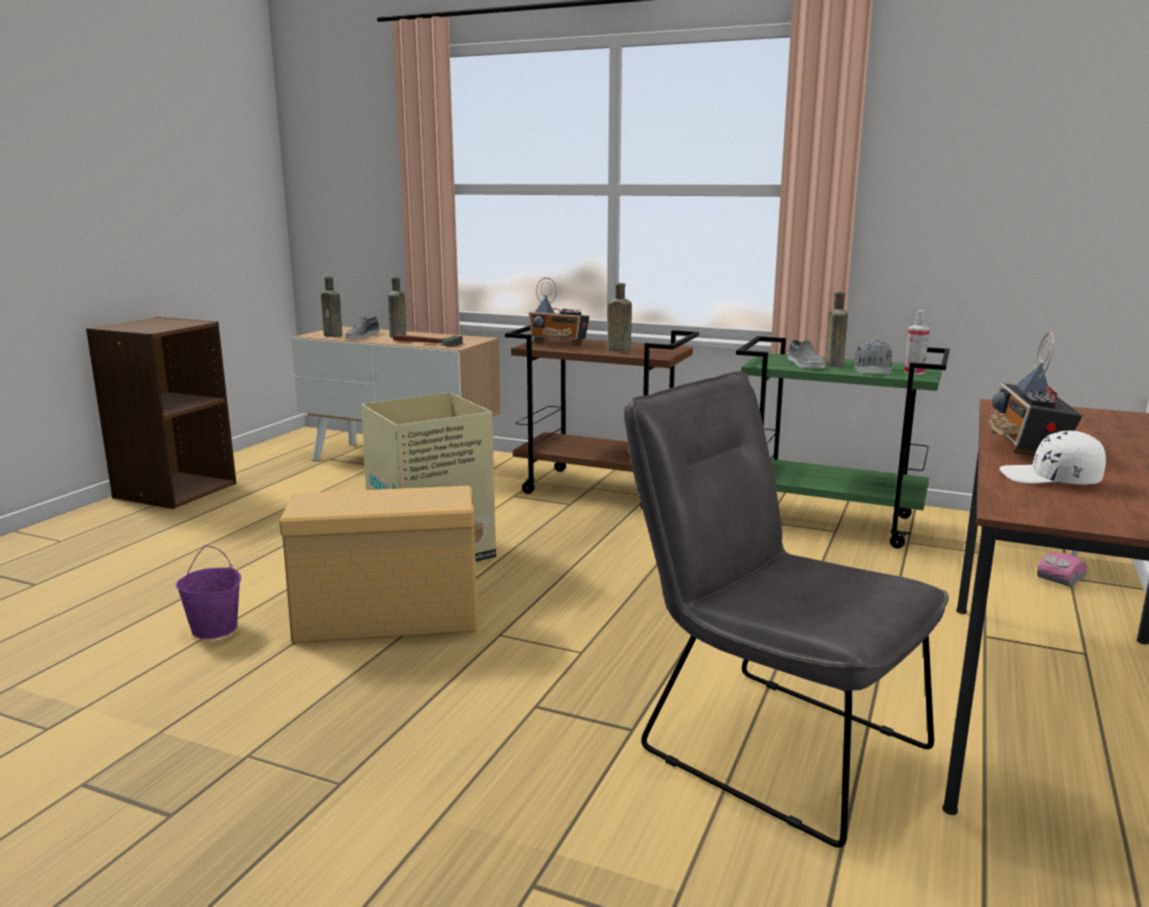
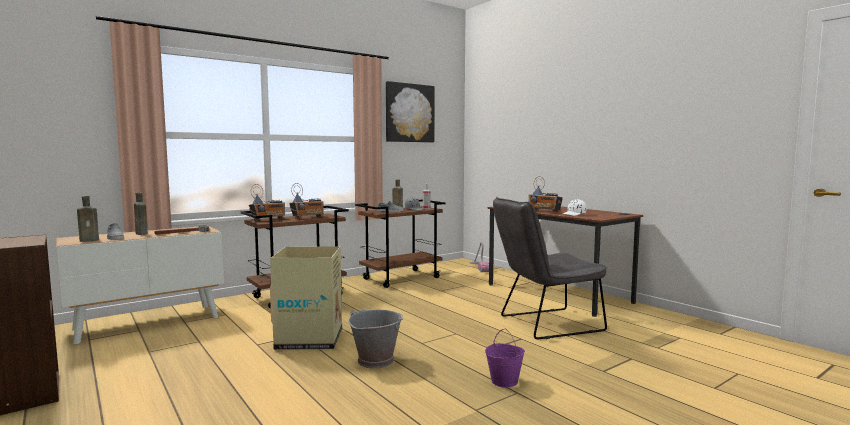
camera: 60 degrees left, 10 degrees down
(215, 629) = (319, 405): purple bucket -> purple bucket (505, 381)
(391, 620) = (375, 360): beige storage box -> grey bucket
(617, 350) = (308, 217): brown bottle -> radio
(830, 521) = (401, 278): green cart -> brown cart
(971, 117) = (409, 113): none -> picture

